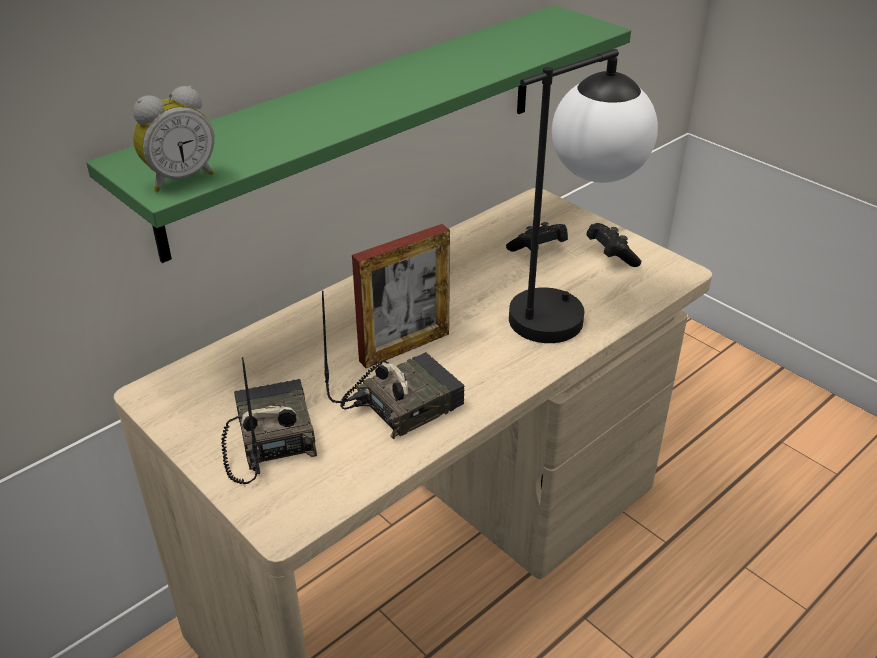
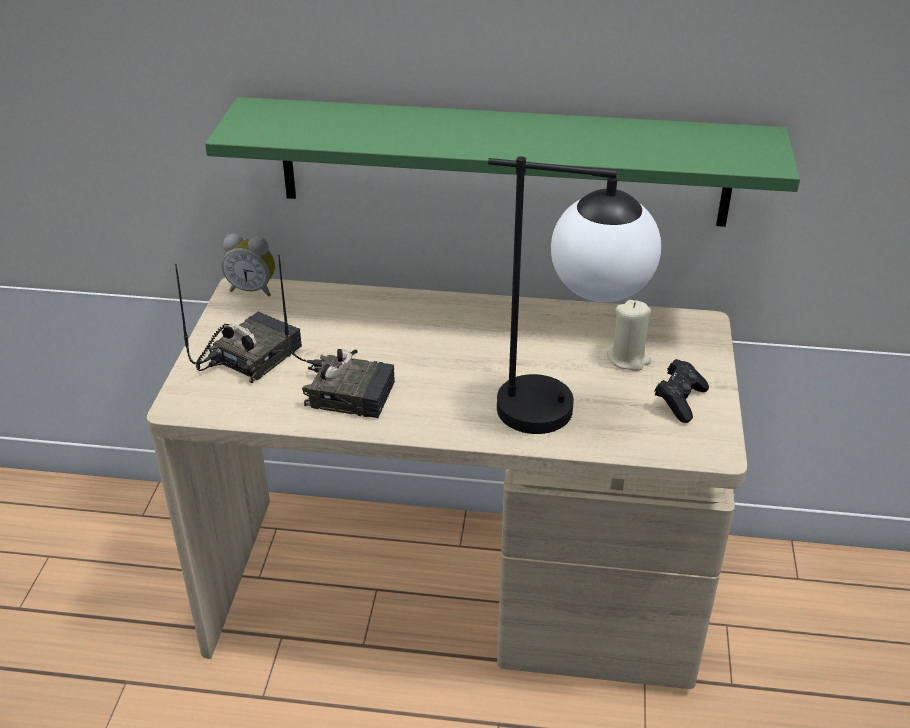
camera: 50 degrees right, 0 degrees up
(180, 179) = (253, 130): alarm clock -> alarm clock (253, 289)
(404, 347) = (411, 359): picture frame -> none
(538, 250) = (628, 359): black game controller -> beige candle

